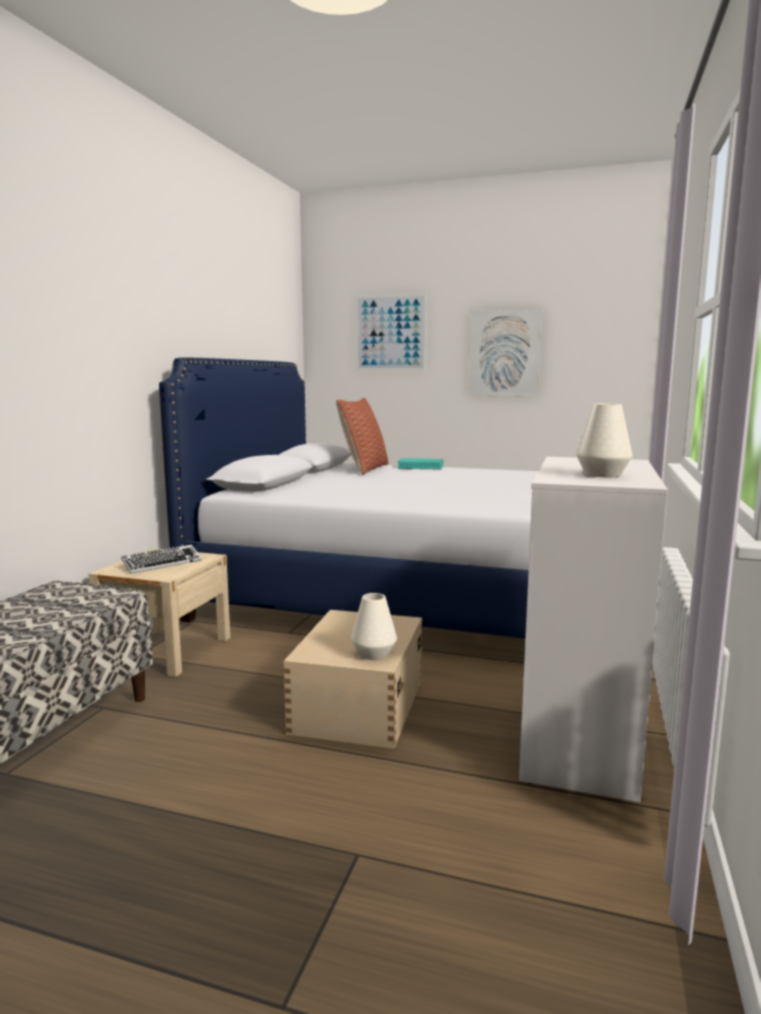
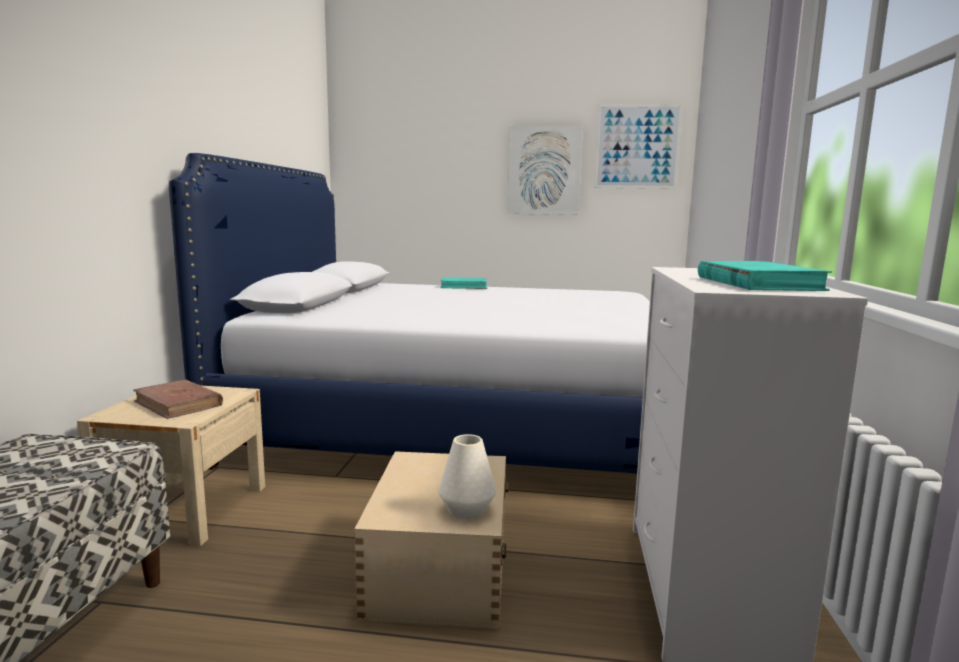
camera: 10 degrees left, 0 degrees up
(162, 564) = (178, 403): keyboard -> brown book
(364, 469) = (404, 288): pillow -> none
(390, 333) = (425, 146): picture -> picture (637, 147)
(602, 475) = (757, 283): white vase -> turquoise book

